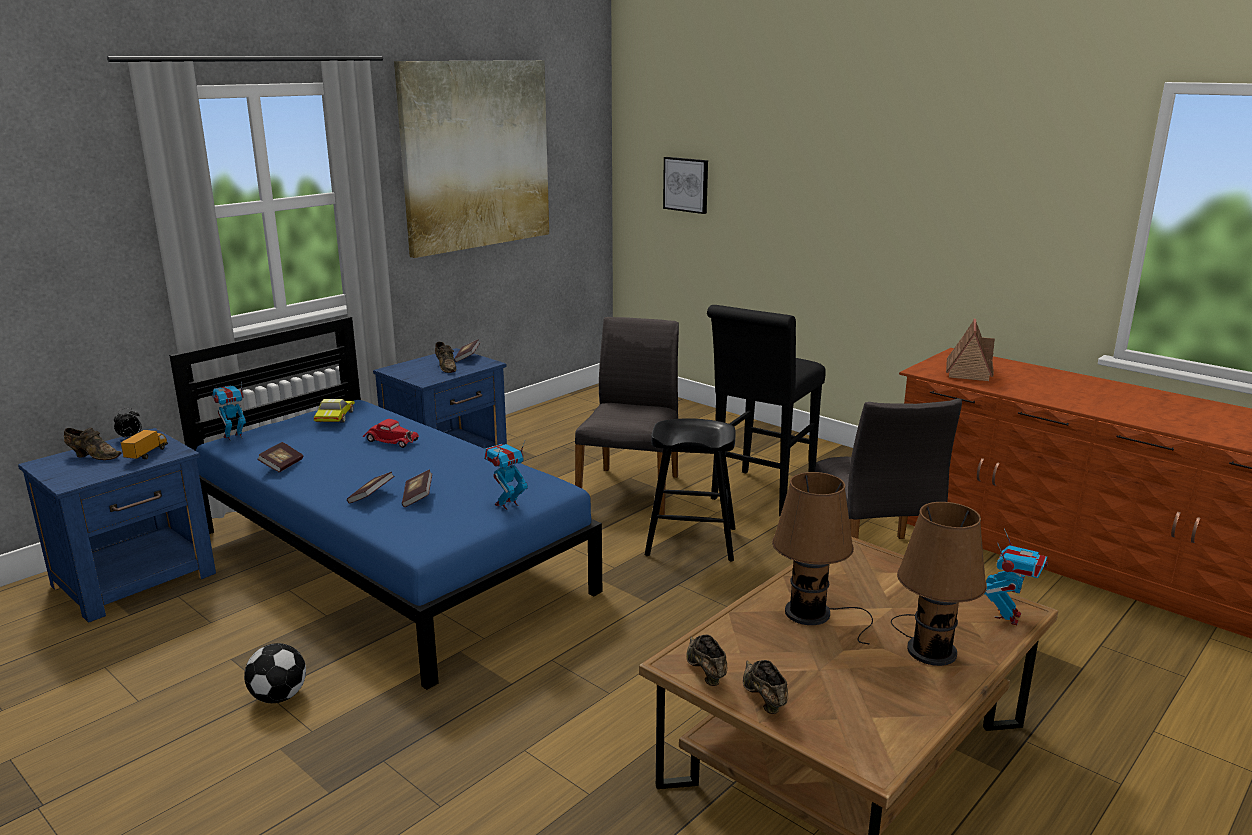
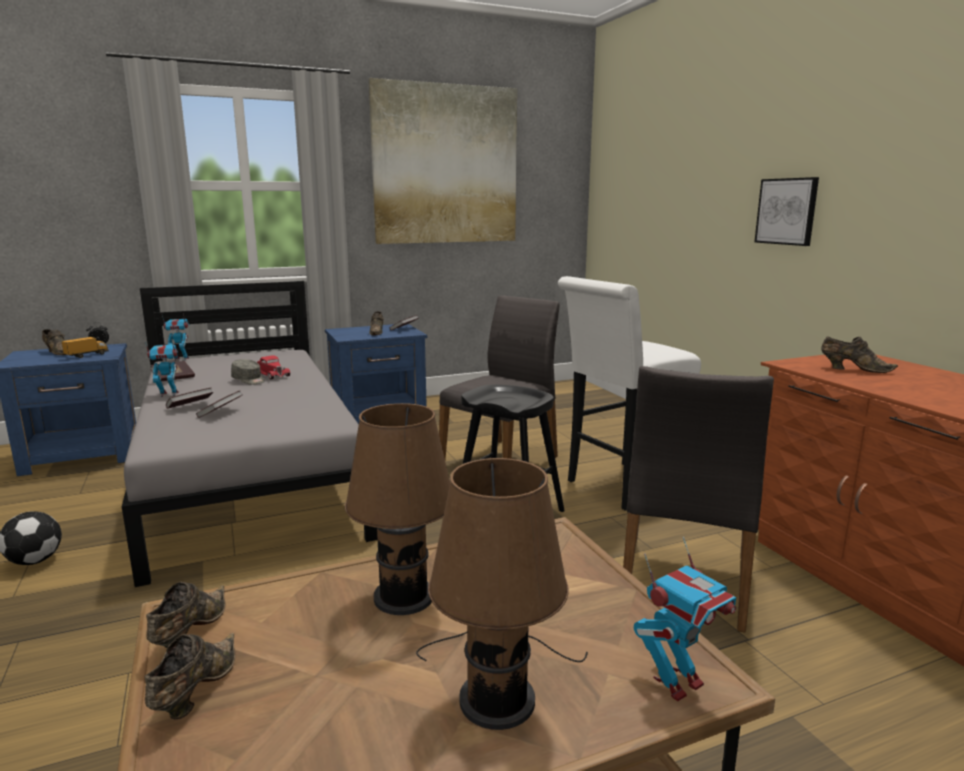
camera: 25 degrees right, 5 degrees down
(334, 417) = (262, 355): toy car -> none
(379, 453) = (249, 380): none -> grey cap
(390, 561) = (250, 477): blue bed -> grey bed
(507, 504) = (274, 429): toy robot -> toy robot (168, 394)
(686, 184) = (638, 198): picture -> picture (787, 211)
(759, 496) = (619, 487): black stool -> white stool
(968, 371) = (853, 369): toy house -> brown shoe

